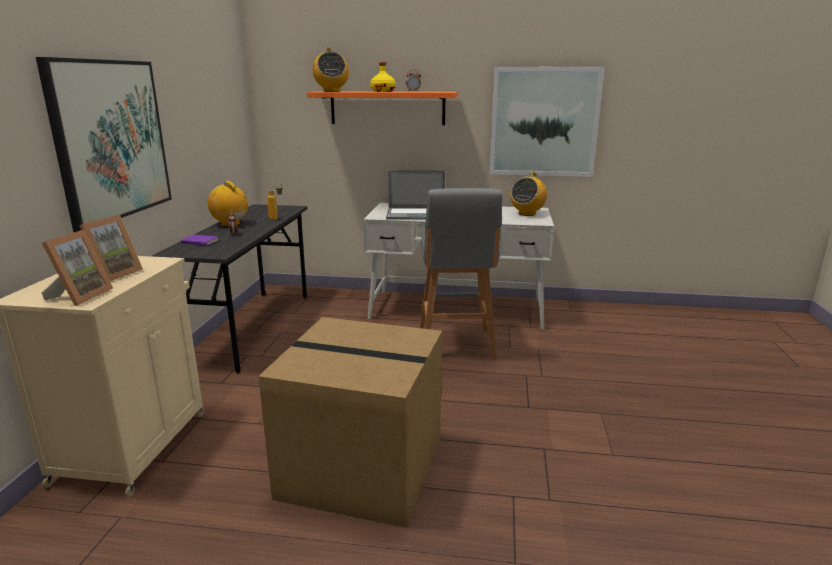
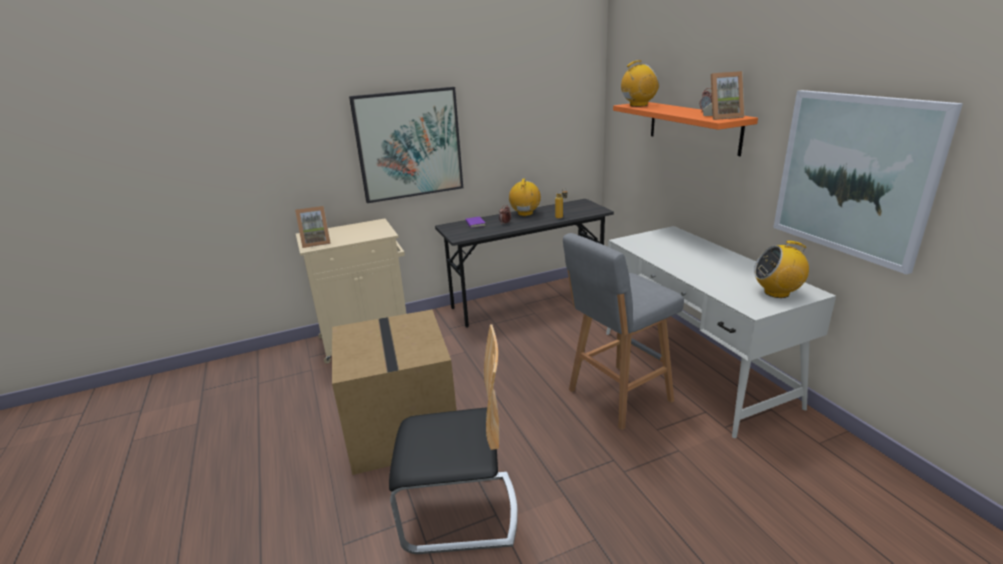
camera: 60 degrees right, 5 degrees up
(113, 274) = (353, 234): picture frame -> picture frame (722, 117)
(331, 91) = (638, 105): radio -> radio turned 150 degrees counterclockwise
(383, 91) = (677, 110): yellow bottle -> none
(416, 214) = (661, 250): laptop -> none
(526, 467) = (460, 512): none -> chair

